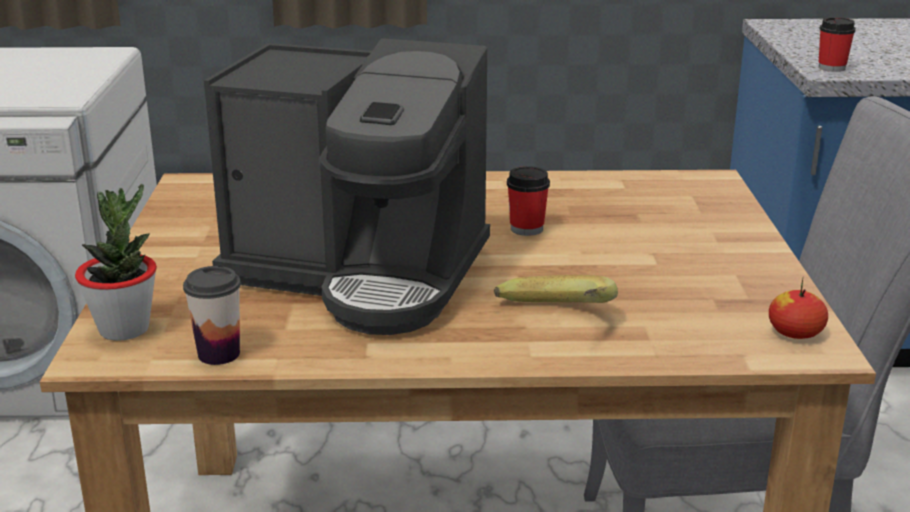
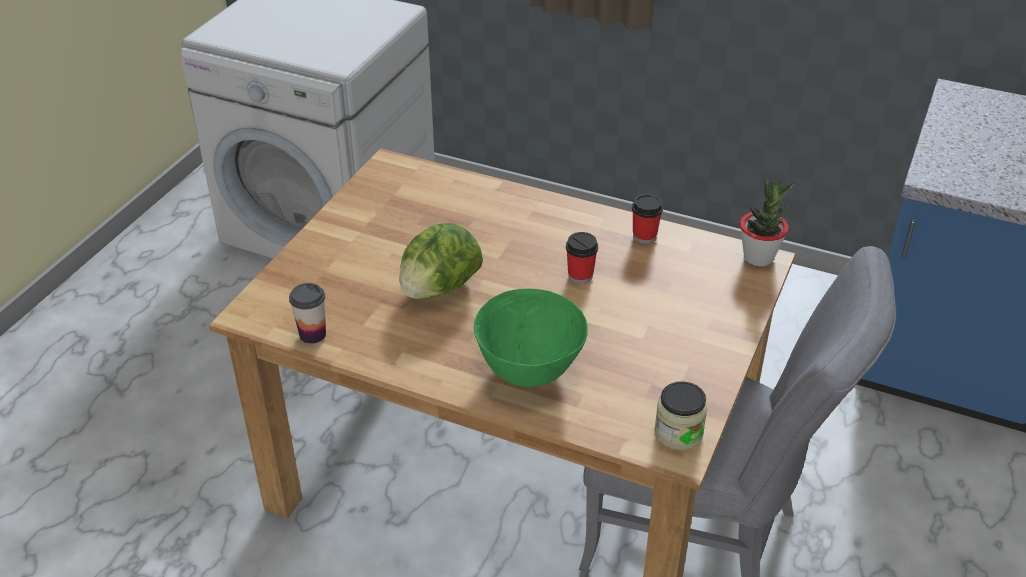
camera: 25 degrees right, 15 degrees up
(124, 329) = (274, 296): potted plant -> potted plant (758, 257)
(361, 274) = (439, 288): coffee machine -> lettuce
(555, 321) = (529, 371): banana -> green bowl
(795, 333) = (678, 433): apple -> jar
(831, 68) = (942, 172): cup -> cup (644, 236)

